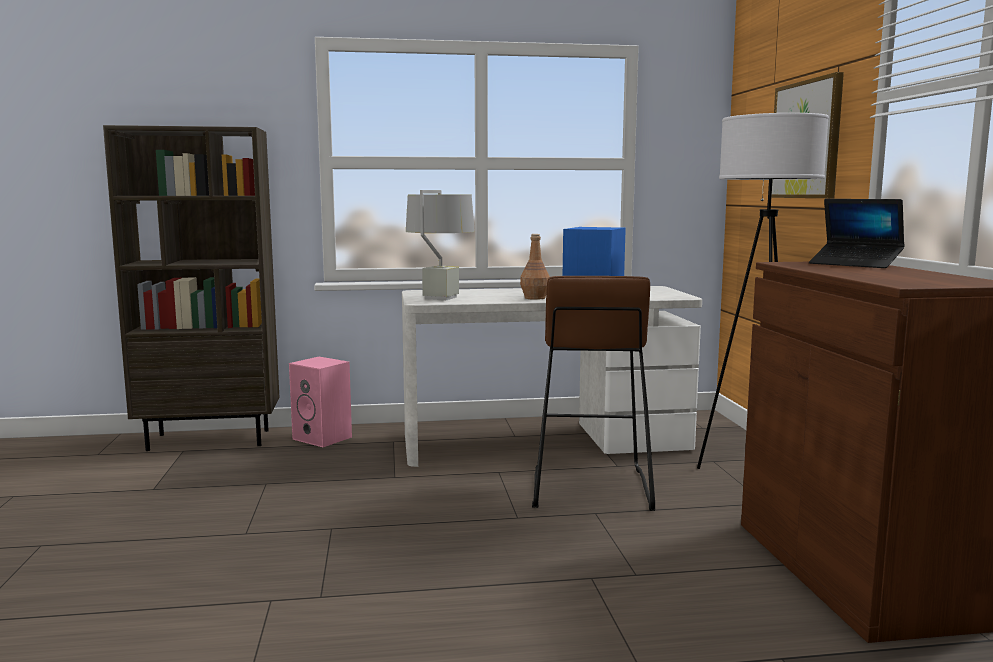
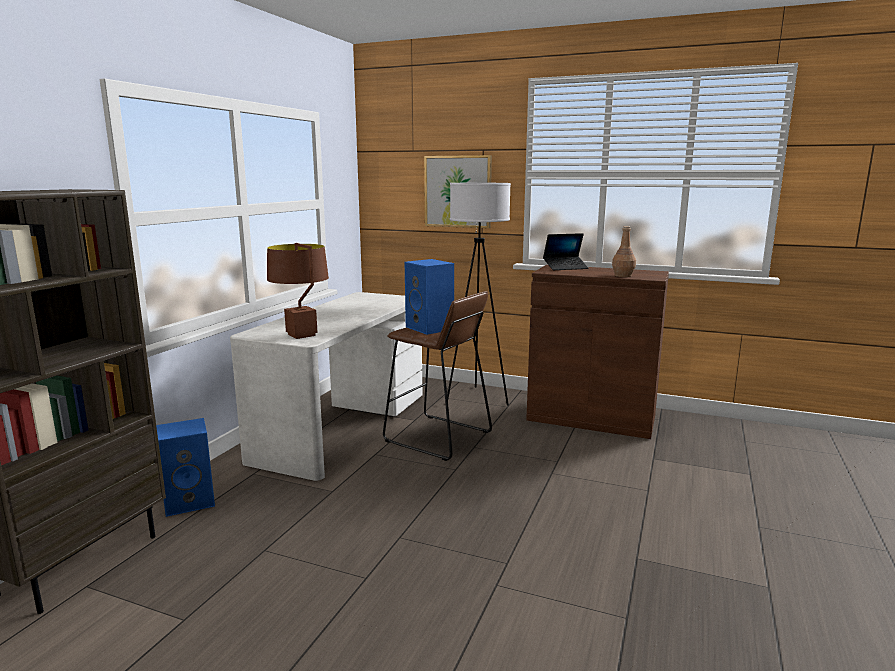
camera: 60 degrees left, 5 degrees up
(324, 438) = (191, 501): pink speaker -> blue speaker
(440, 298) = (301, 335): grey table lamp -> brown table lamp
(534, 298) = (352, 318): brown bottle -> brown bottle (623, 276)

